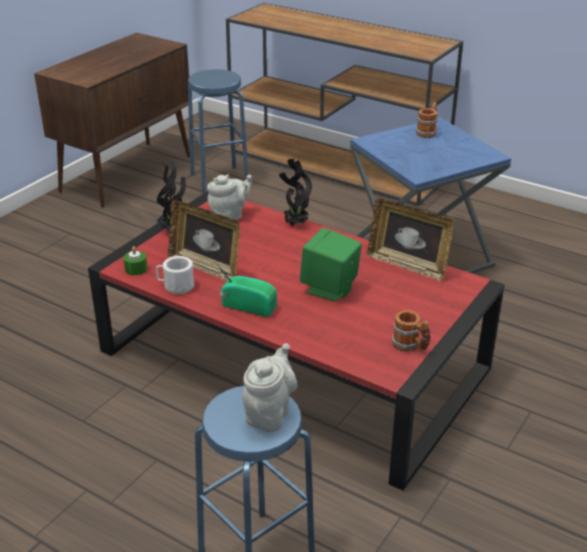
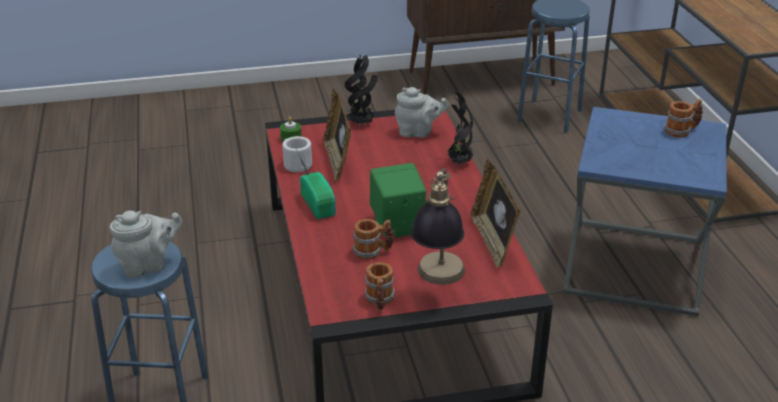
camera: 45 degrees right, 0 degrees up
(347, 316) = (373, 252): none -> mug
(422, 311) = (438, 282): none -> table lamp

